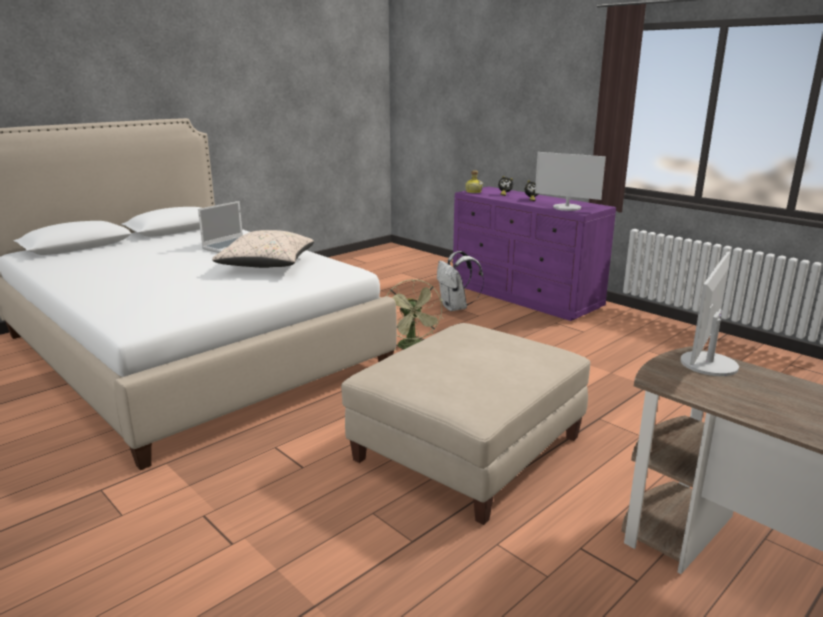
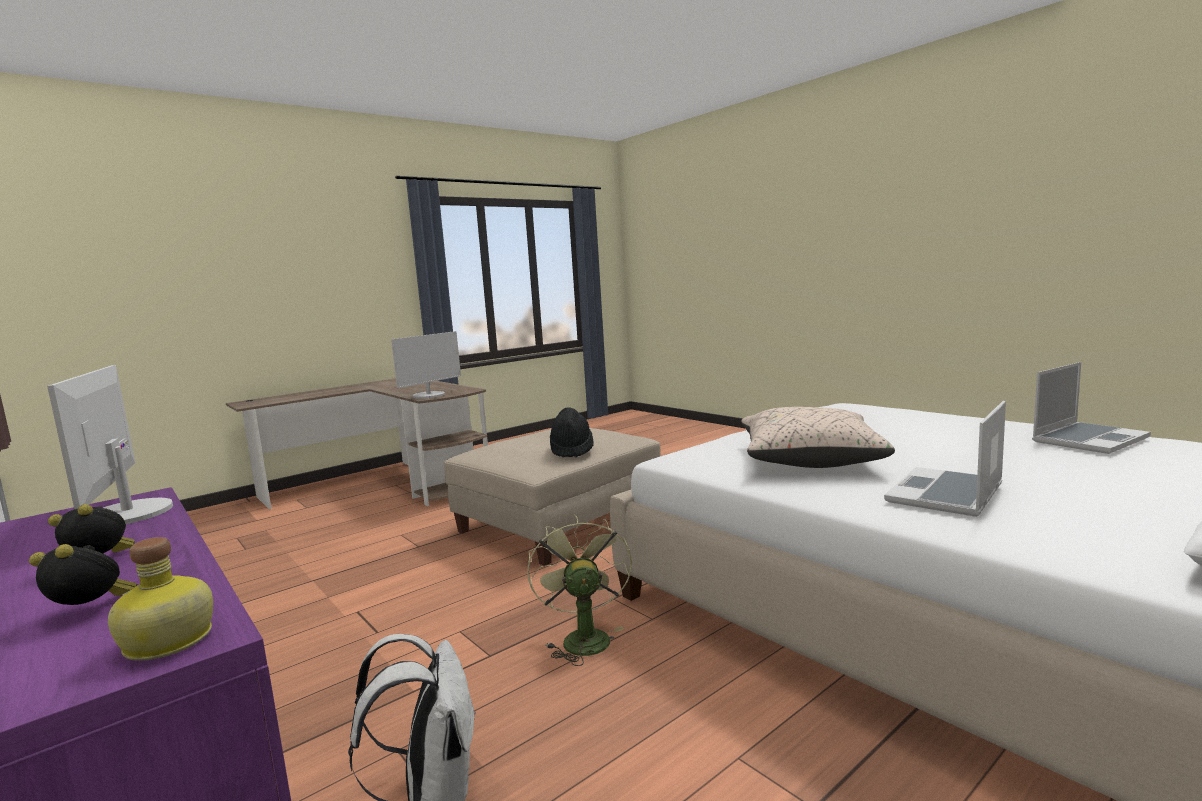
camera: 175 degrees left, 10 degrees down
(81, 271) = (1088, 439): none -> laptop
(441, 346) = (571, 450): none -> black hat
(567, 208) = (126, 514): monitor -> monitor turned 150 degrees counterclockwise

